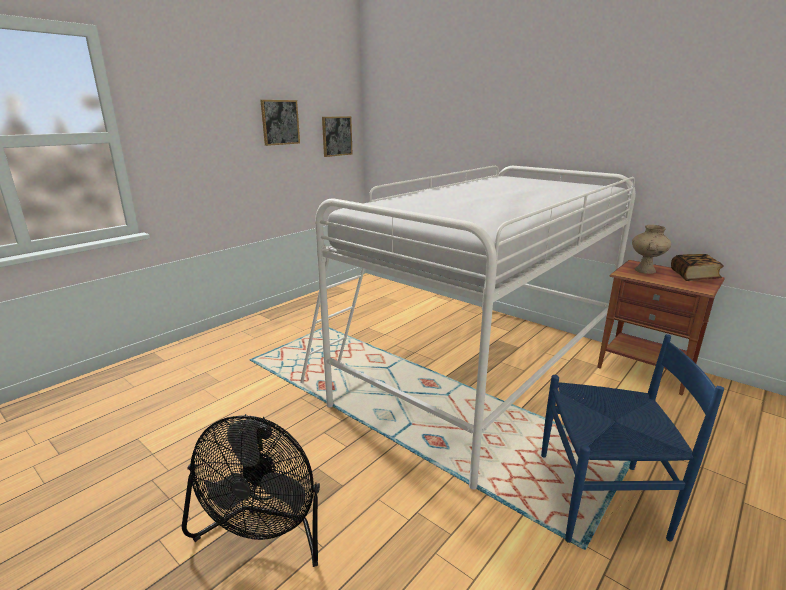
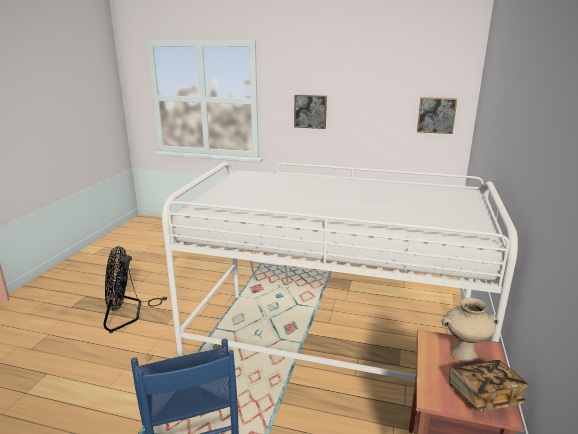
camera: 65 degrees right, 0 degrees up
(280, 122) = (373, 99): picture -> picture (310, 111)

